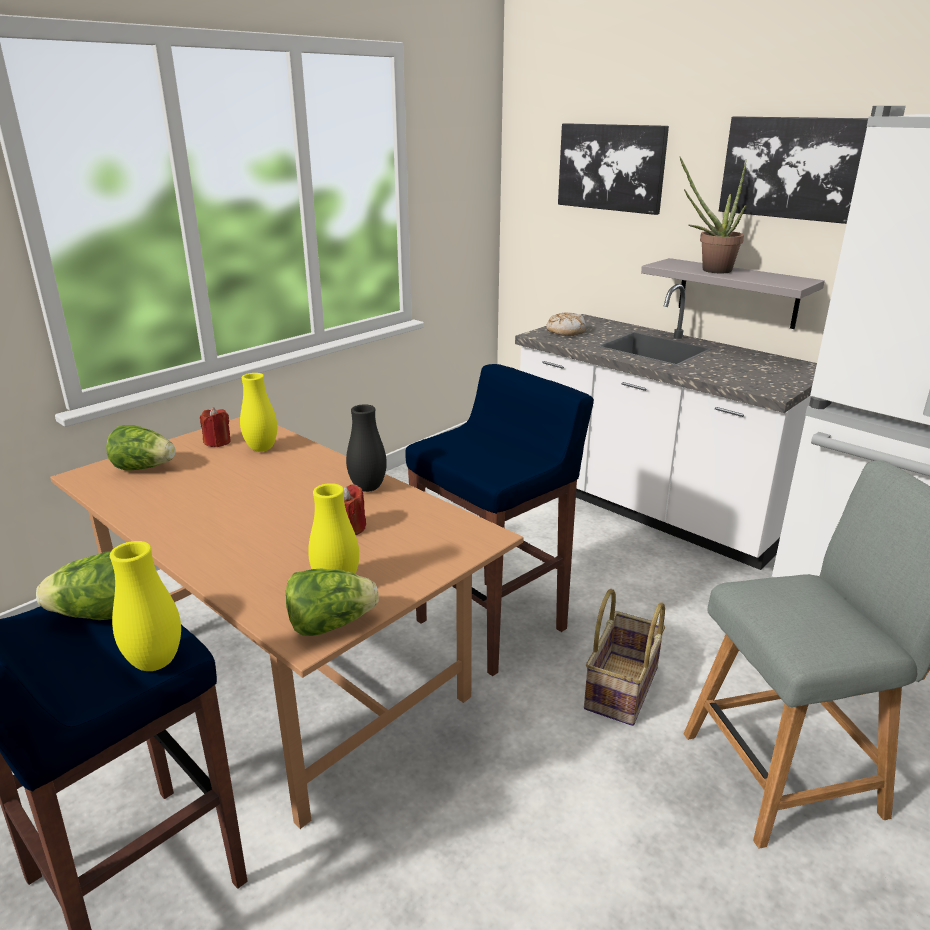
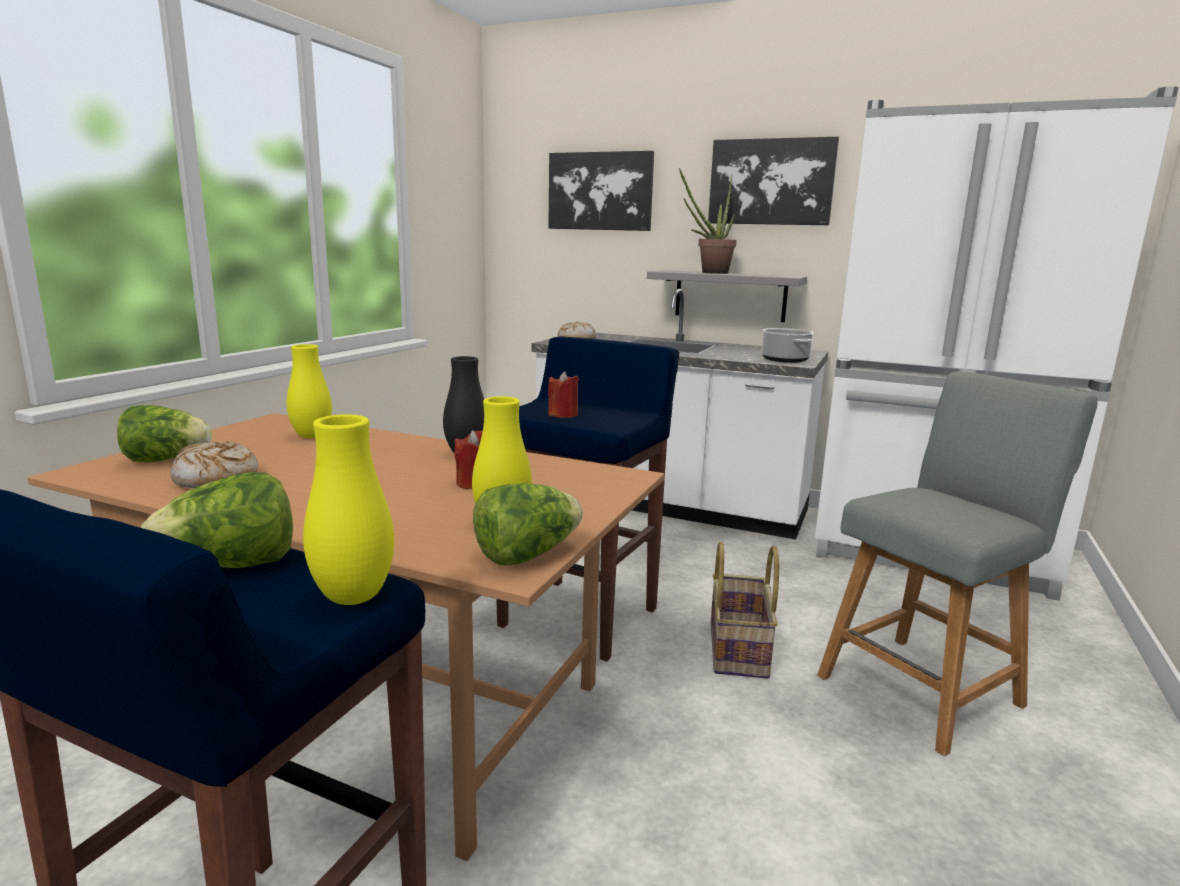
camera: 20 degrees left, 10 degrees down
(166, 495) = (216, 478): none -> bread
(217, 442) = (250, 435): red candle -> red candle (563, 415)
(765, 383) = (784, 359): none -> cooking pot

